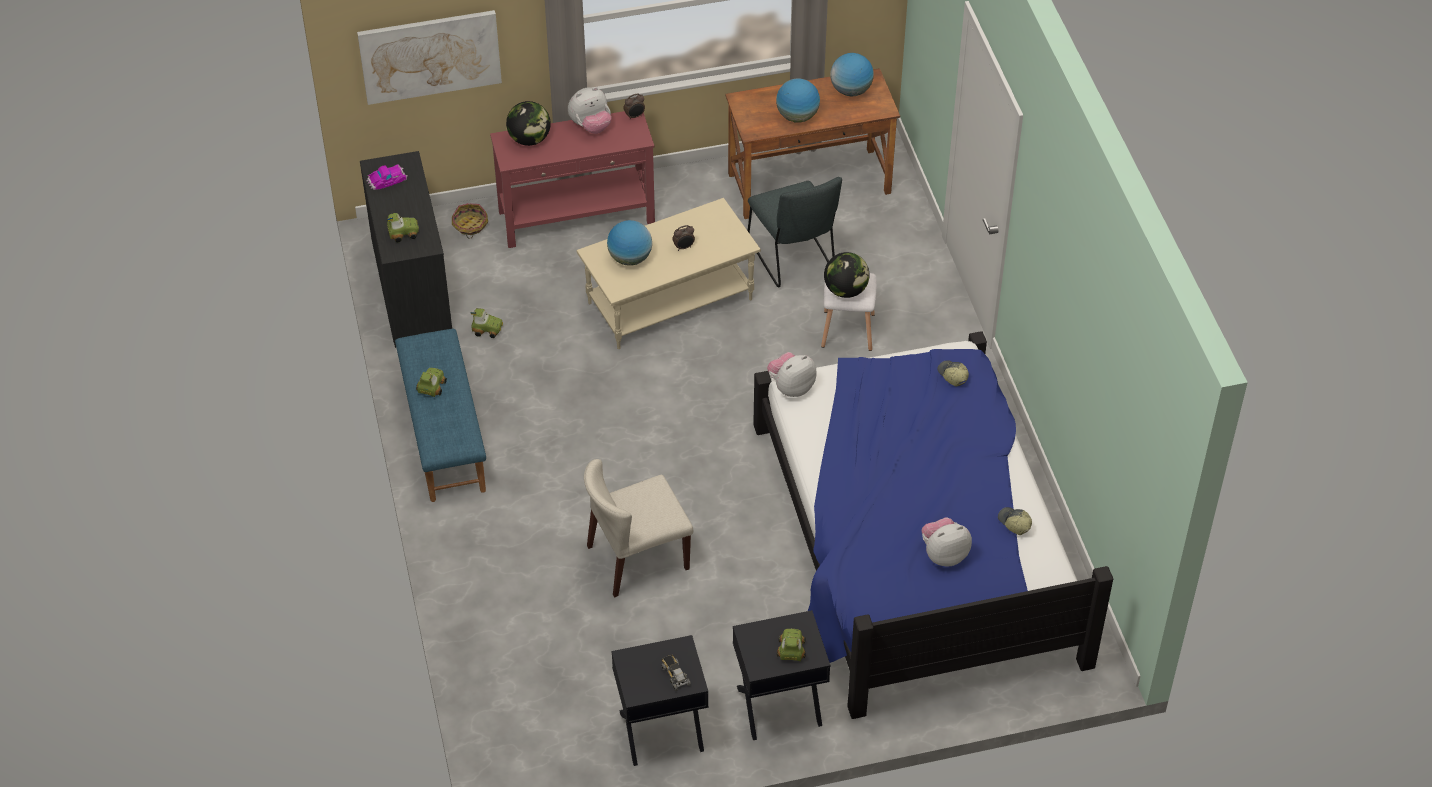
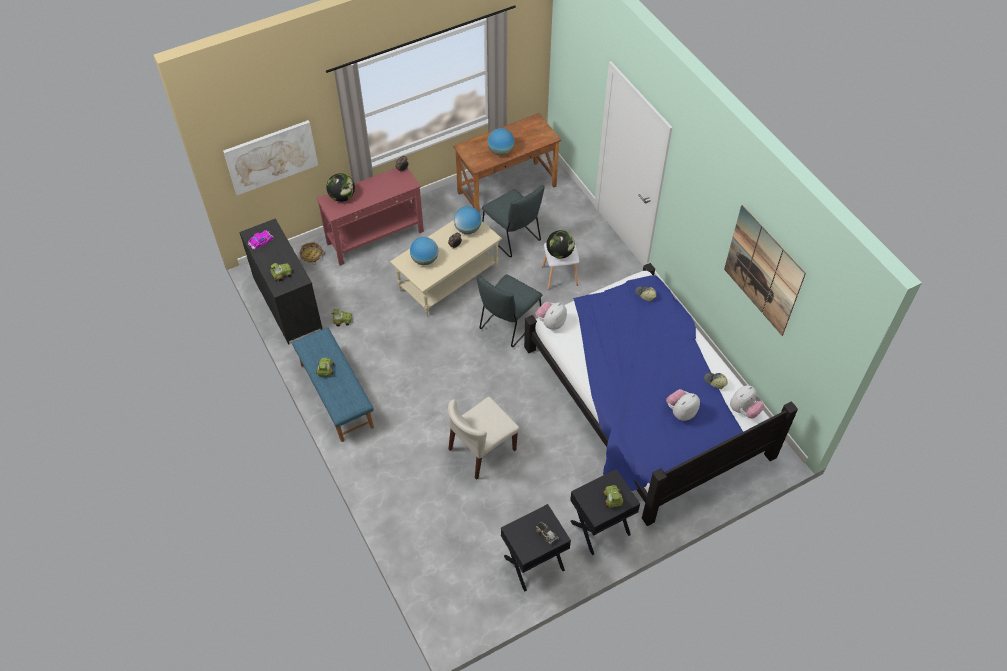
camera: 15 degrees left, 5 degrees up
(591, 126) = (377, 181): plush toy -> plush toy (743, 410)
(740, 386) = (508, 324): none -> grey chair
(851, 90) = (527, 129): globe -> globe (468, 229)
(1100, 353) = (763, 270): none -> picture

